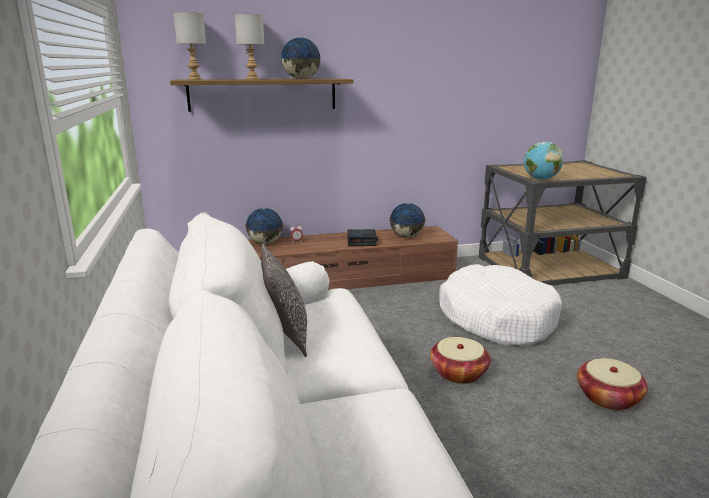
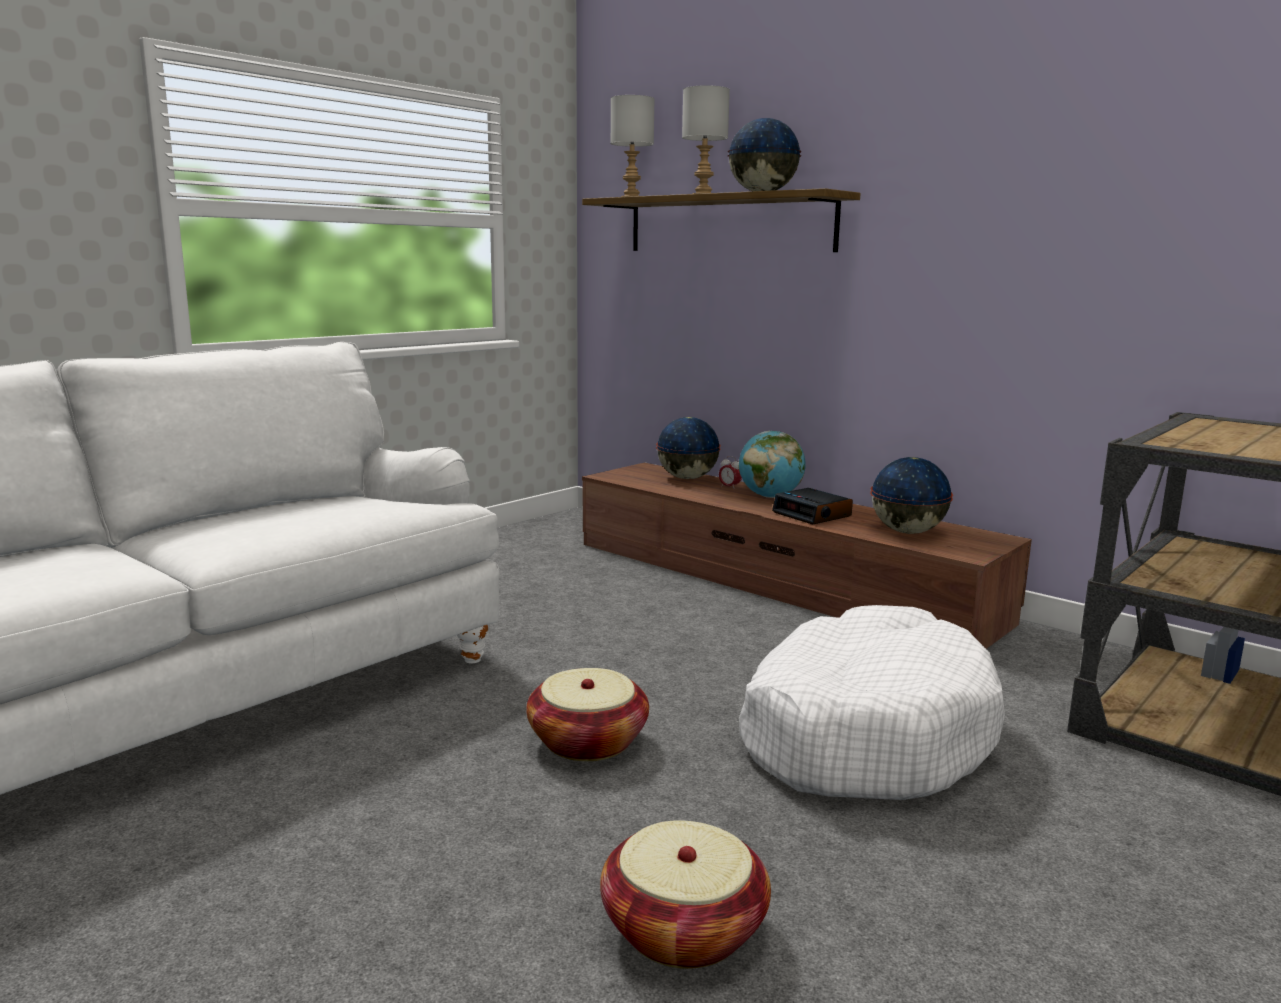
camera: 55 degrees right, 5 degrees down
(286, 335) = (274, 507): pillow -> none
(540, 179) = (1170, 443): globe -> globe (770, 496)

